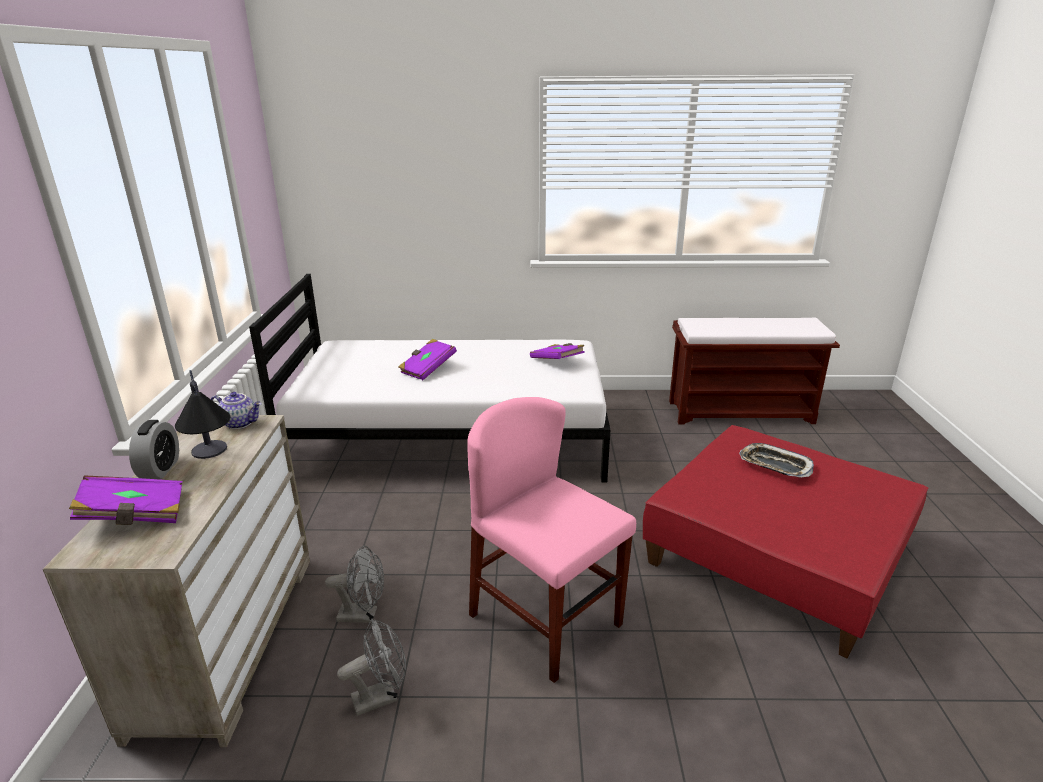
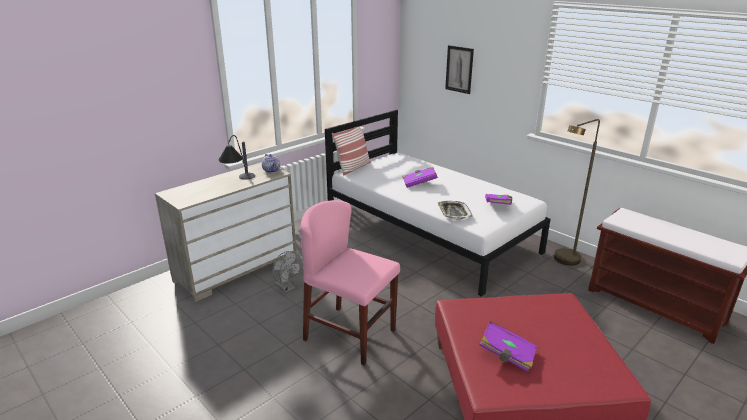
camera: 45 degrees right, 0 degrees up
(135, 516) = (194, 189): purple book -> purple book (507, 355)
(160, 469) = (224, 176): alarm clock -> none
(298, 382) = (353, 168): none -> pillow
(381, 696) = (254, 319): grey fan -> none
(400, 192) = (459, 69): none -> picture
(545, 620) = (350, 335): pink chair -> pink chair turned 60 degrees counterclockwise
(620, 406) = (563, 261): none -> brown floor lamp
(774, 465) = (549, 324): tray -> tray (453, 213)

